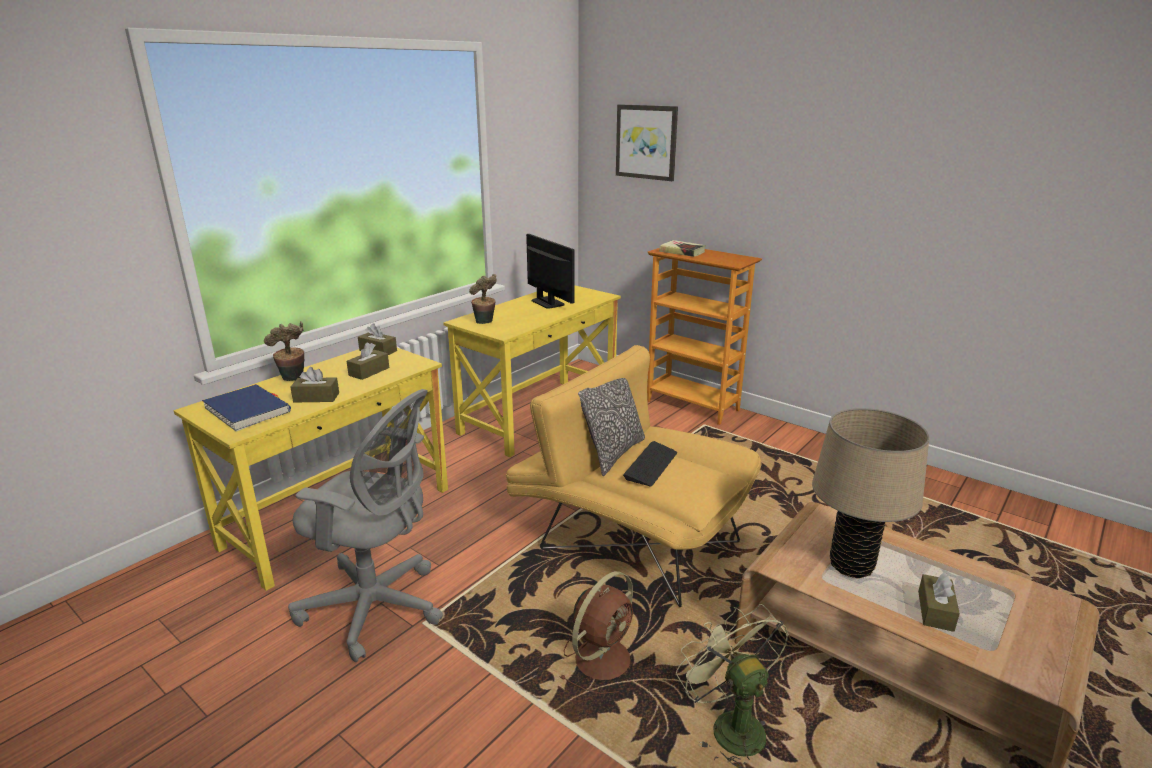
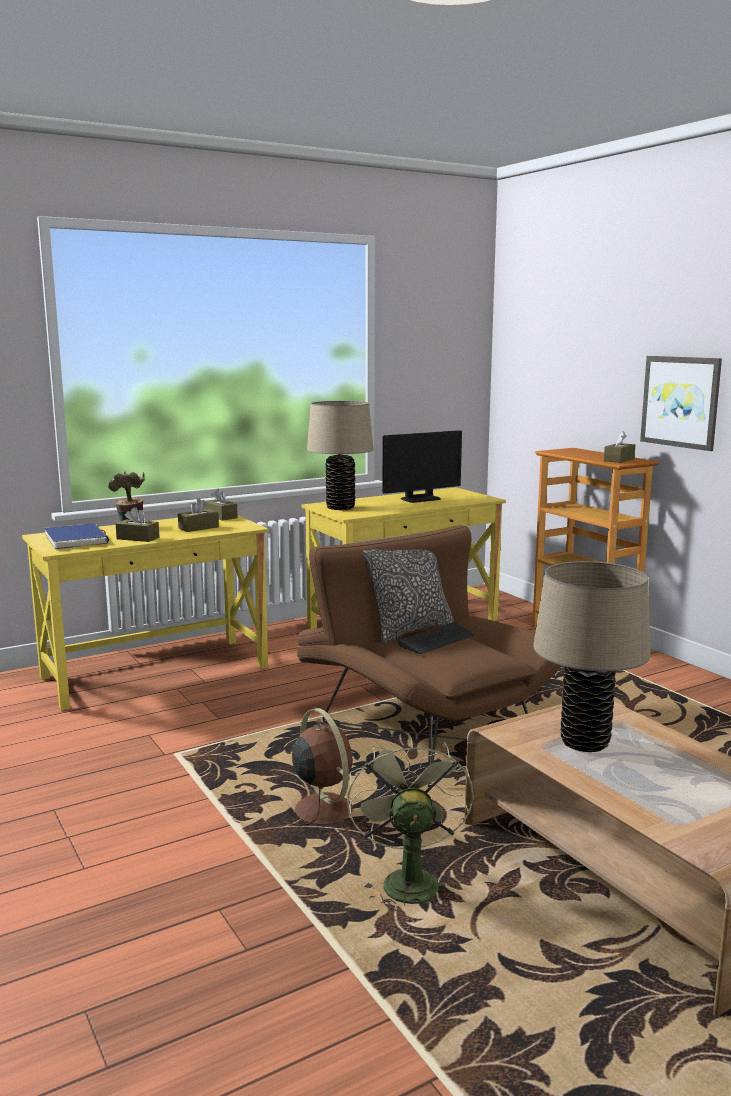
camera: 20 degrees right, 10 degrees down
(377, 608) = (143, 737): grey office chair -> none
(485, 323) = (340, 507): potted plant -> beige table lamp
(547, 302) = (420, 499): monitor -> monitor turned 75 degrees clockwise
(604, 657) = (322, 808): brown fan -> brown fan turned 90 degrees counterclockwise
(628, 537) = (420, 728): yellow armchair -> brown armchair
(646, 142) = (552, 337): picture -> picture (681, 401)
(682, 252) = (573, 453): book -> none
(935, 611) = (644, 787): brown tissue box -> brown tissue box (619, 460)

